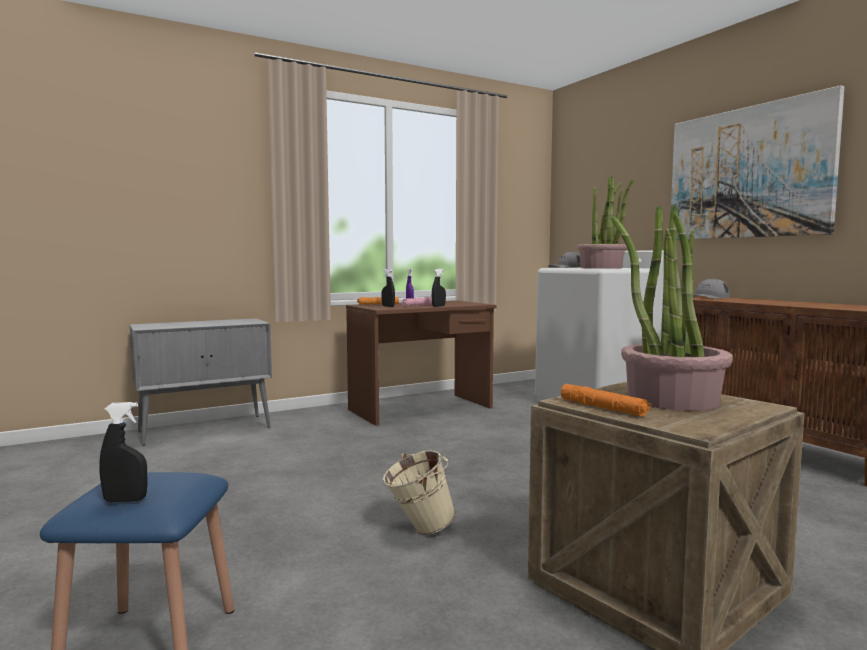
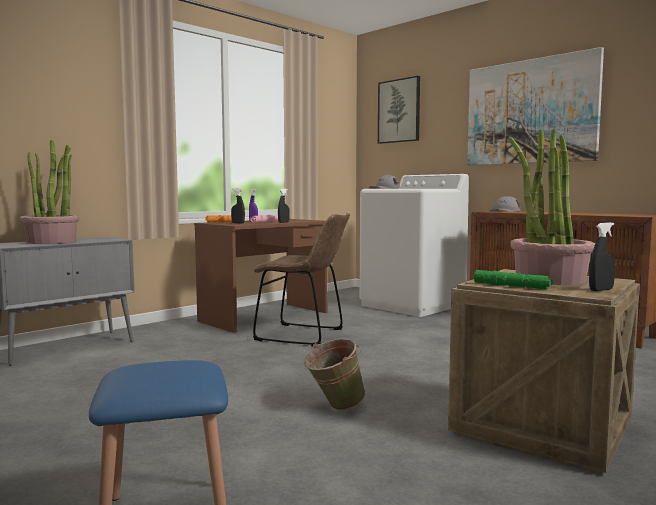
camera: 15 degrees left, 0 degrees up
(125, 500) = (163, 382): black spray bottle -> black spray bottle (601, 290)
(418, 530) = (334, 407): beige bucket -> green bucket
(447, 435) = (304, 335): none -> brown chair
(595, 176) = (399, 111): none -> picture
(601, 268) = (417, 188): potted plant -> potted plant (52, 241)
(603, 408) = (511, 286): orange flashlight -> green flashlight

